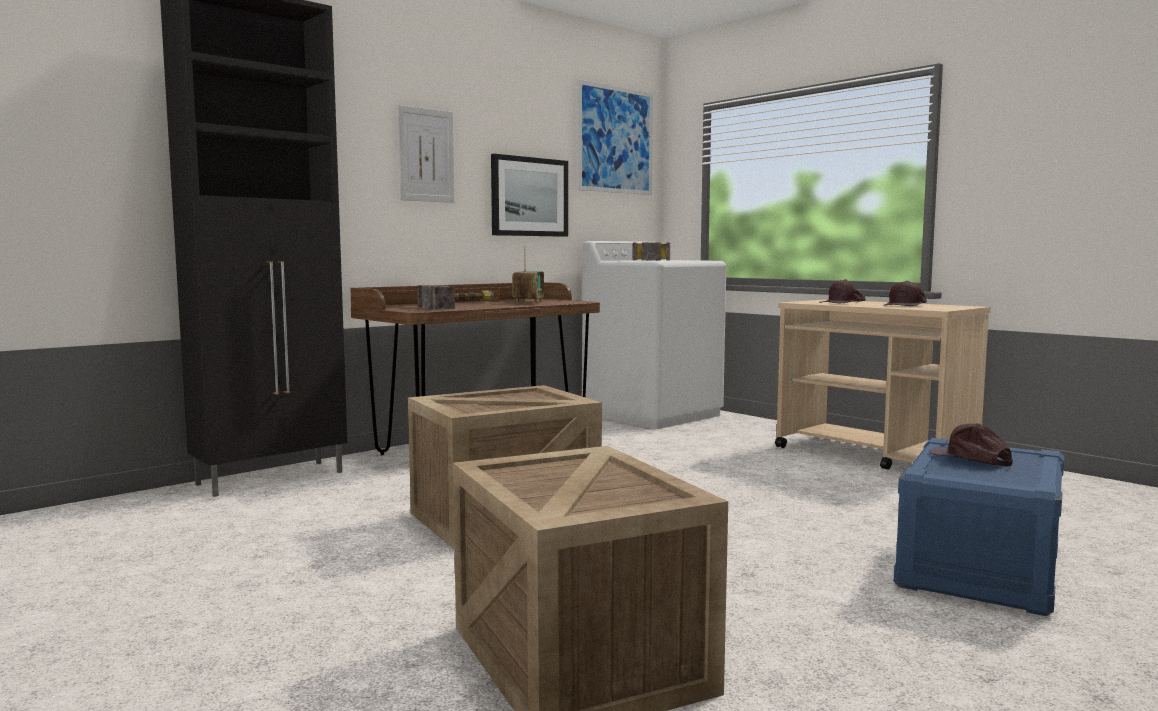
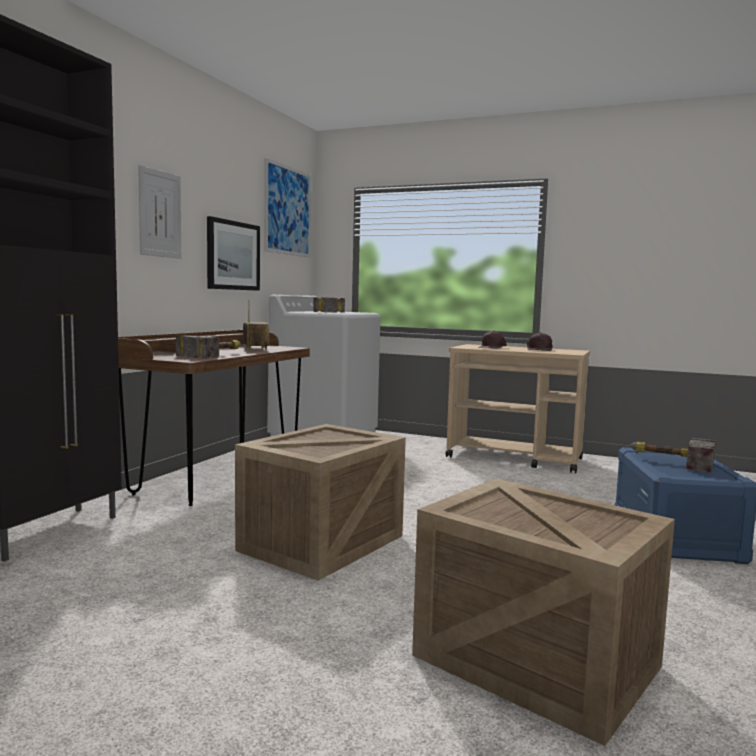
camera: 25 degrees left, 0 degrees up
(970, 458) = (669, 461): brown cap -> hammer

